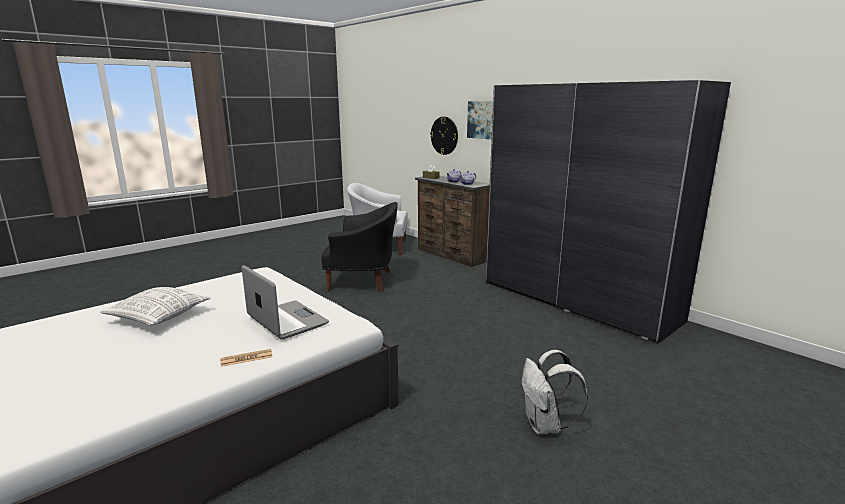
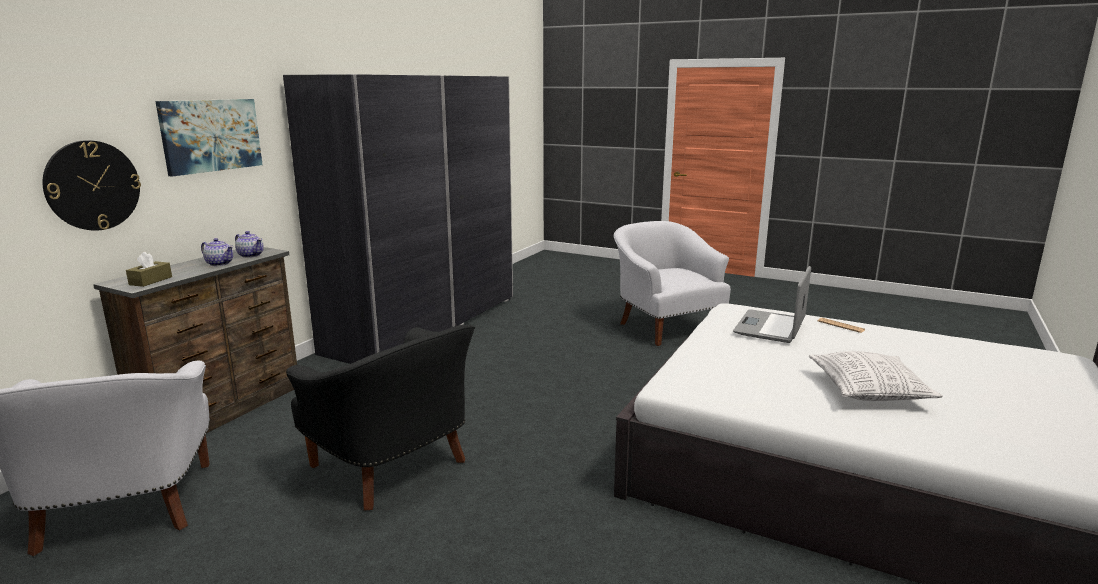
camera: 110 degrees left, 0 degrees up
(364, 281) = (392, 467): black armchair -> black armchair turned 150 degrees clockwise
(545, 426) = (666, 327): white backpack -> white armchair

